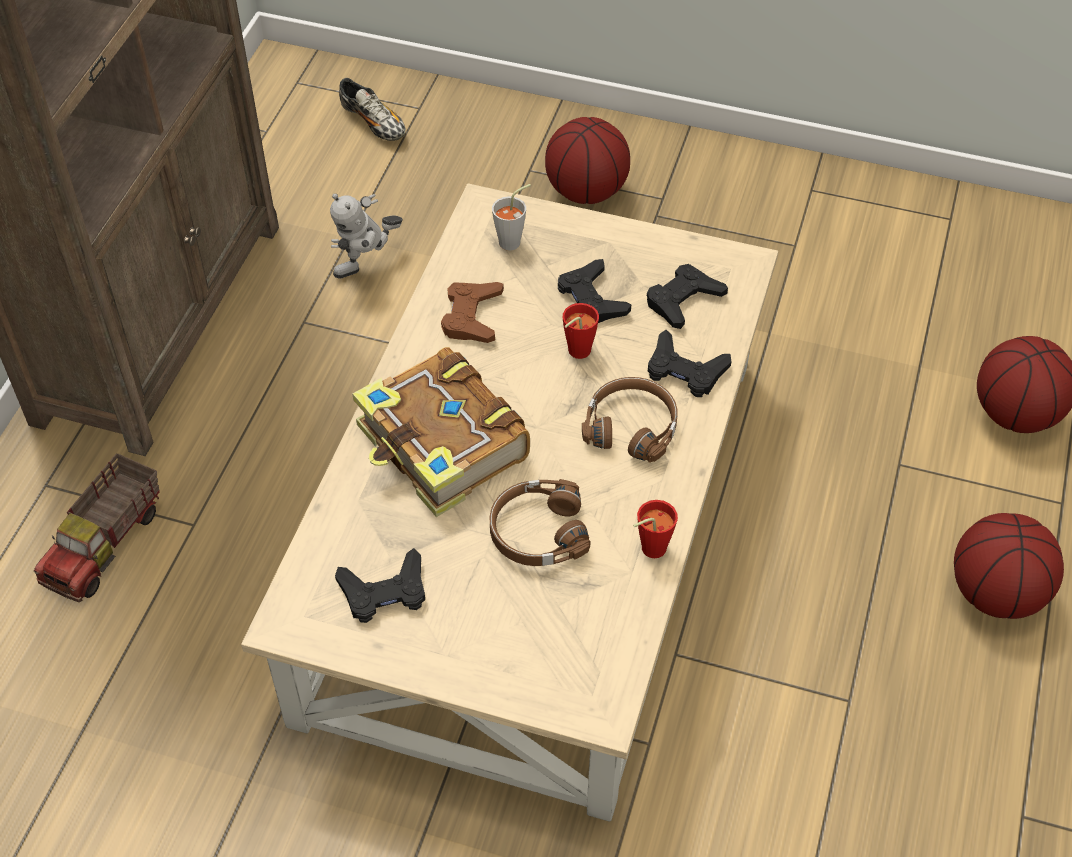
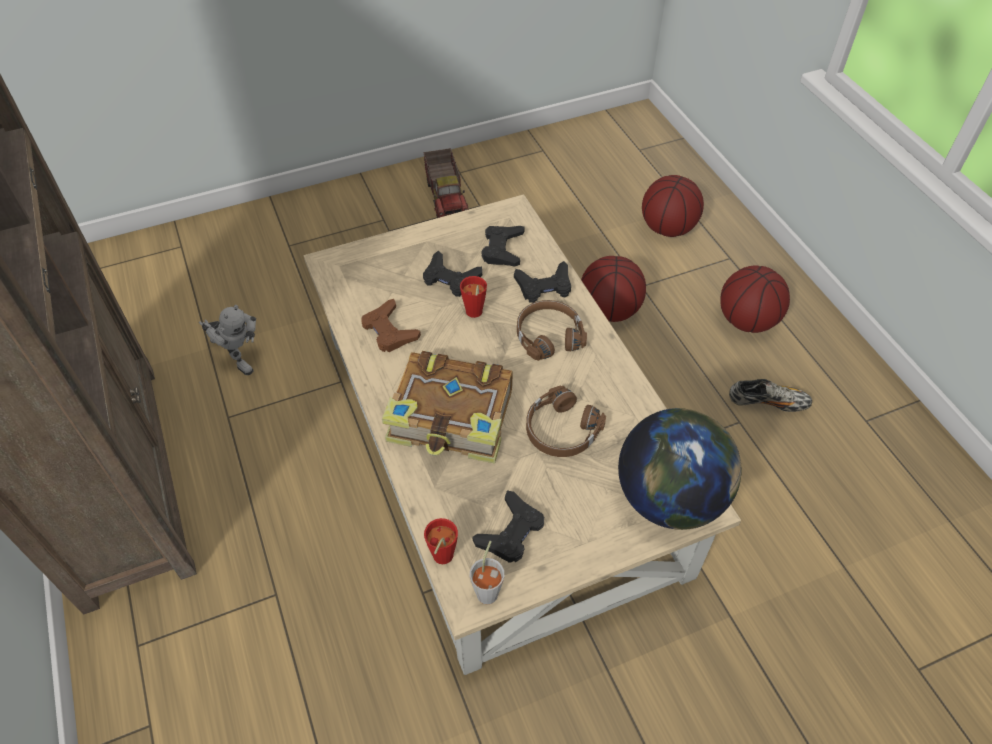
camera: 40 degrees left, 0 degrees up
(106, 544) = (224, 652): toy truck -> toy truck (447, 199)
(367, 267) = (239, 358): toy robot -> toy robot turned 60 degrees counterclockwise
(374, 123) = (158, 271): shoe -> shoe (767, 403)
(514, 240) = (369, 272): grey cup -> grey cup (489, 589)
(575, 676) = (670, 498): none -> globe
(587, 191) = (336, 239): basketball -> basketball (609, 310)
(648, 550) = (631, 398): red cup -> red cup (441, 559)

